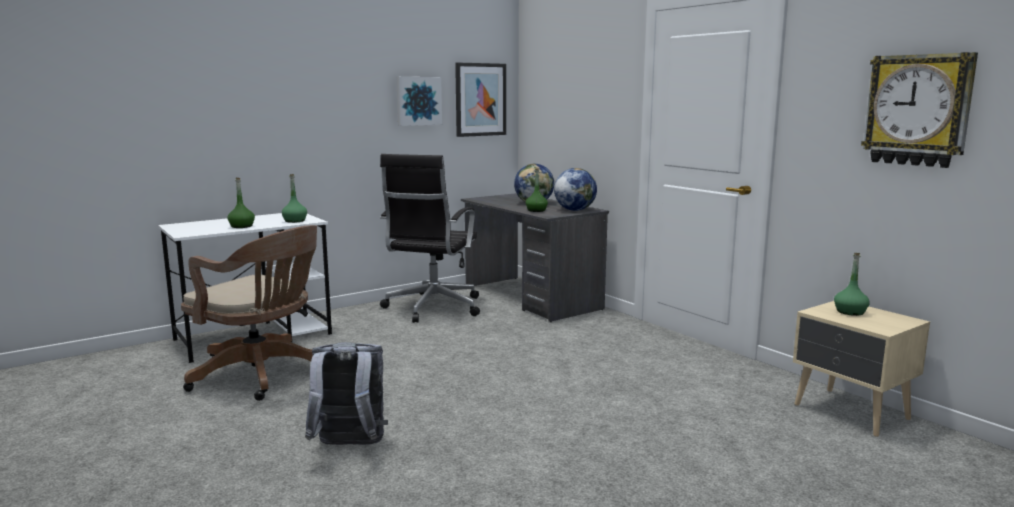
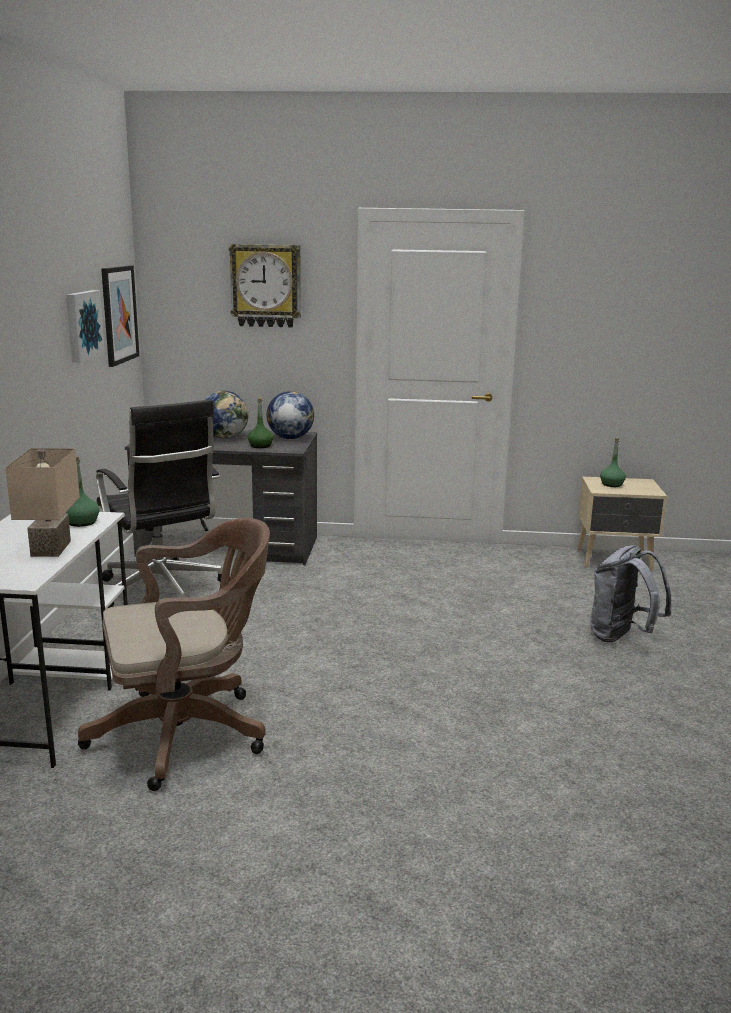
camera: 50 degrees left, 5 degrees up
(242, 226) = (48, 548): green bottle -> beige table lamp
(349, 447) = (440, 739): grey backpack -> grey backpack (622, 637)
(918, 110) = (638, 325): wall clock -> wall clock (266, 286)

